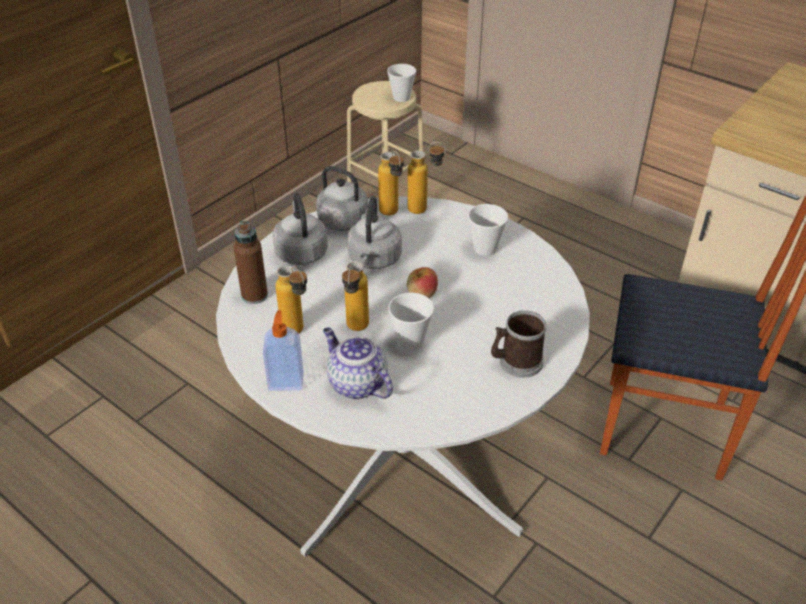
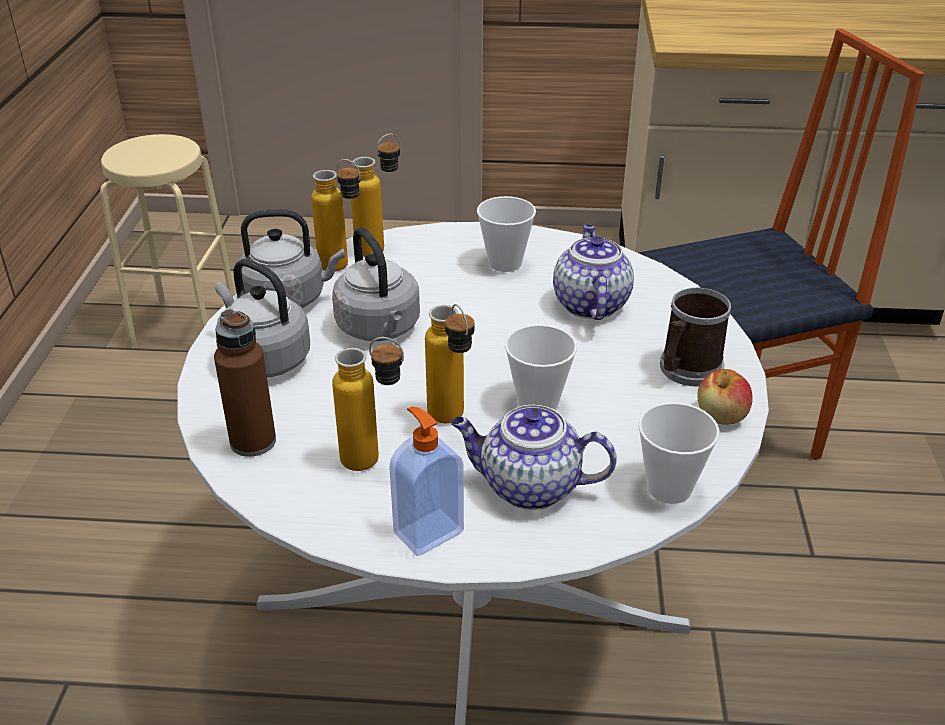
camera: 35 degrees left, 5 degrees down
(401, 98) = (179, 149): cup -> cup (669, 488)
(422, 294) = (487, 343): apple -> apple (721, 416)
(506, 296) = (589, 304): none -> teapot

